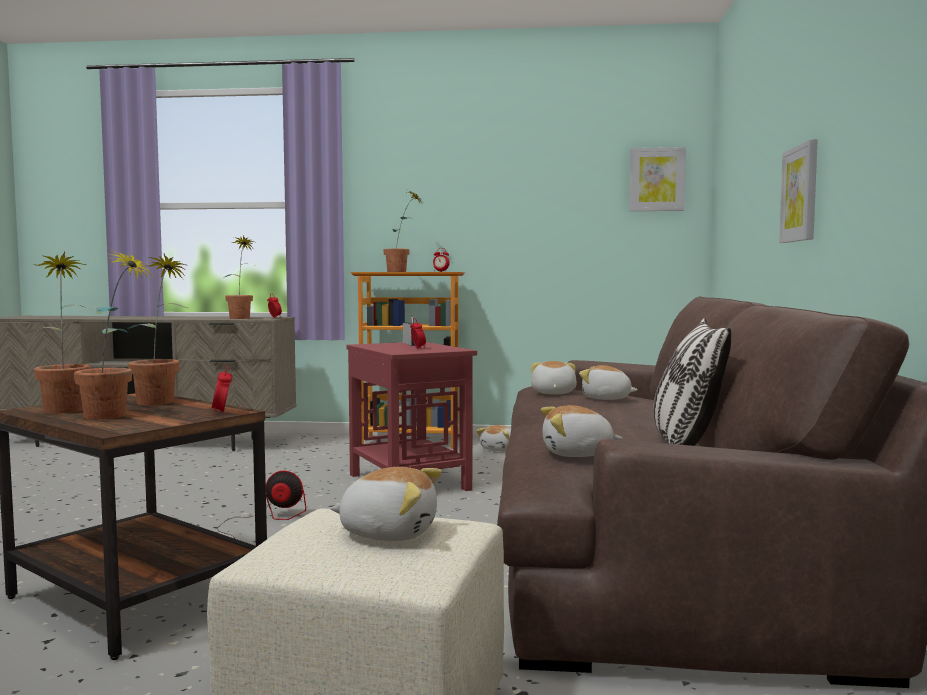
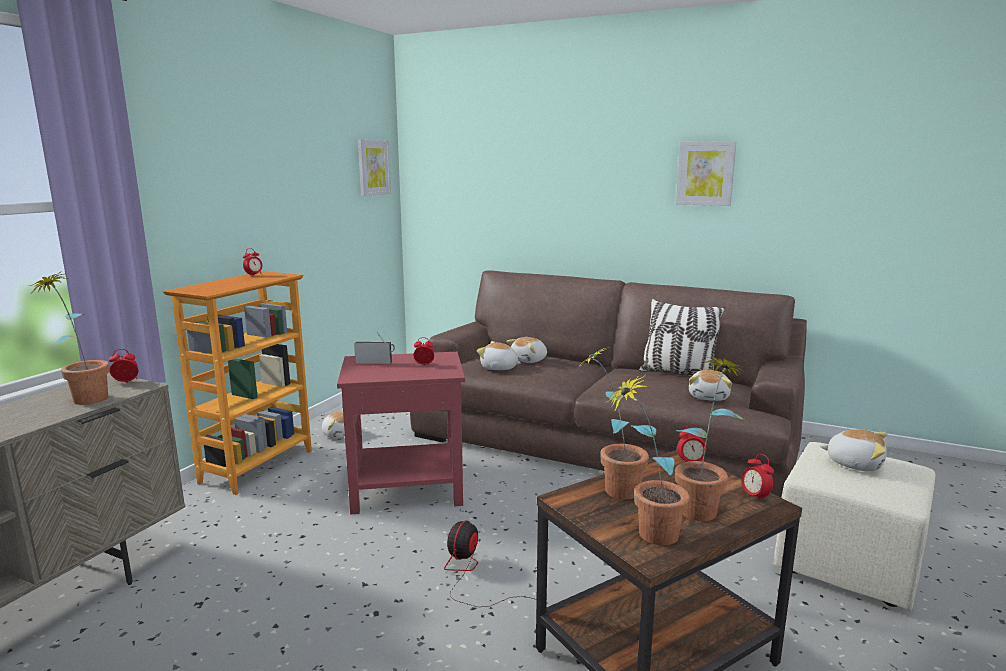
camera: 70 degrees left, 10 degrees up
(132, 427) = (754, 497): none -> alarm clock
(389, 532) = (854, 463): plush toy -> plush toy turned 90 degrees clockwise
(402, 271) = (235, 283): potted plant -> none
(800, 194) = (599, 208): picture -> picture (705, 173)

